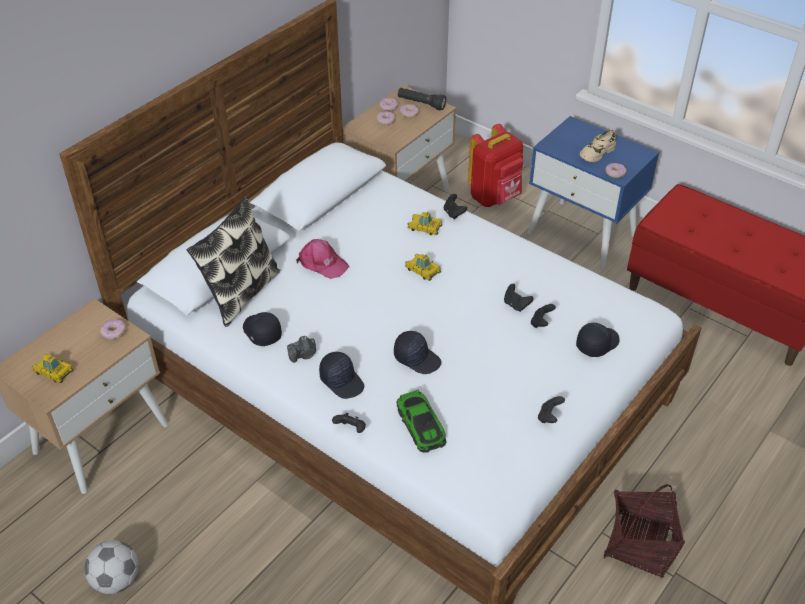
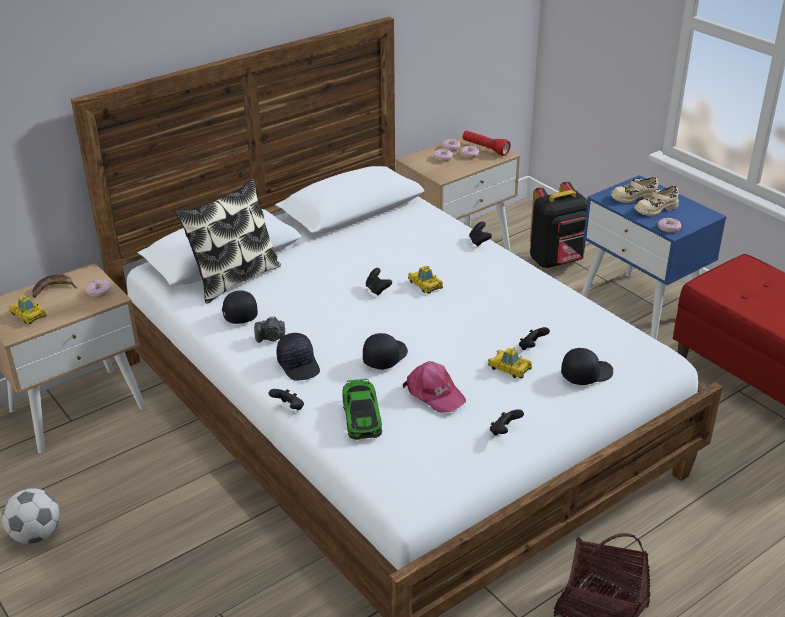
camera: 15 degrees right, 10 degrees down
(65, 336) = (53, 289): none -> banana
(322, 263) = (326, 265): pink cap -> pink cap (434, 393)
(417, 358) = (384, 357): black cap -> black cap turned 105 degrees counterclockwise
(421, 104) = (485, 149): black flashlight -> red flashlight
(424, 227) = (443, 249): toy car -> toy car (509, 368)
(495, 197) = (557, 261): red backpack -> black backpack
(516, 305) = (511, 327): black game controller -> black game controller (377, 290)
(573, 142) = (633, 197): none -> beige shoe

